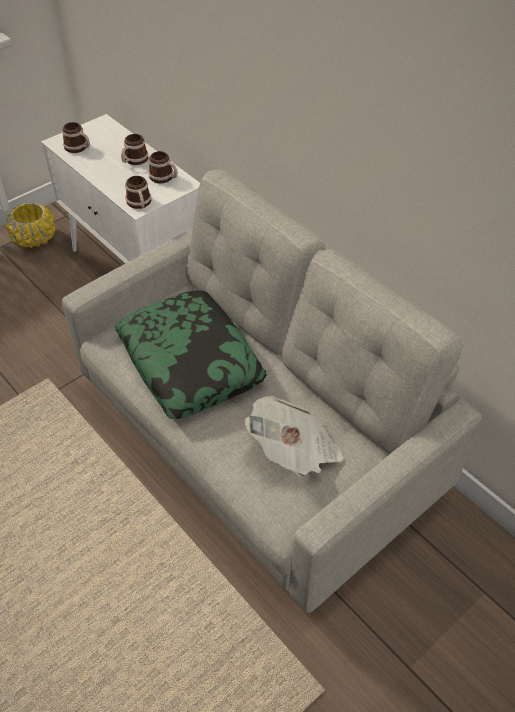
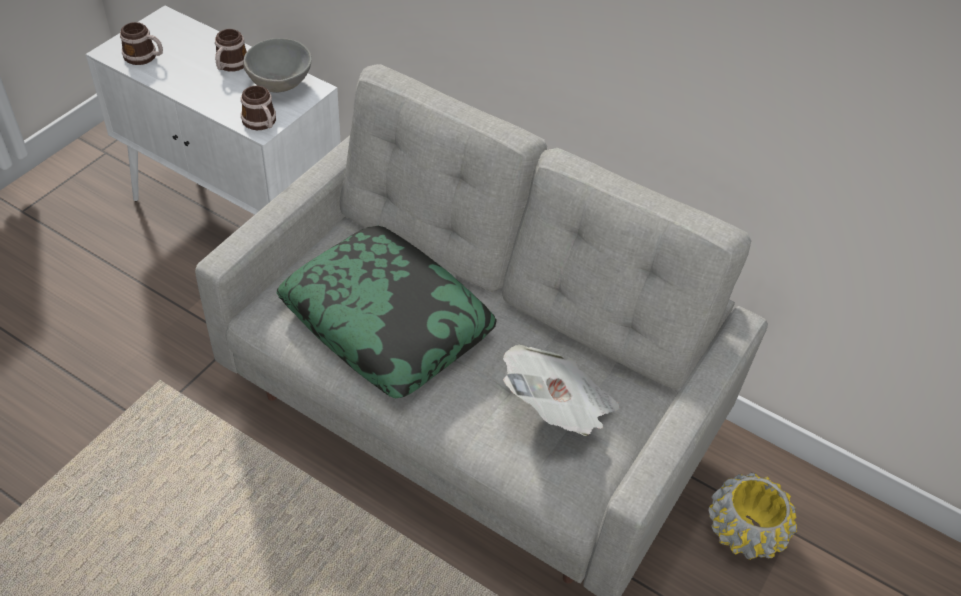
camera: 20 degrees left, 0 degrees up
(35, 238) = (71, 191): yellow planter -> yellow planter (744, 530)
(164, 178) = (281, 84): mug -> grey bowl

